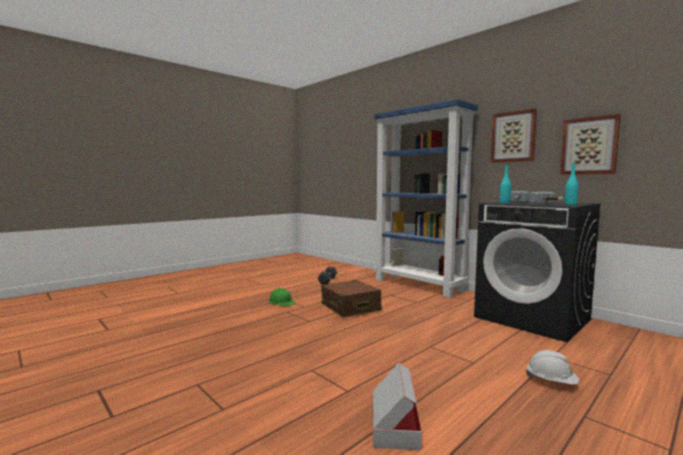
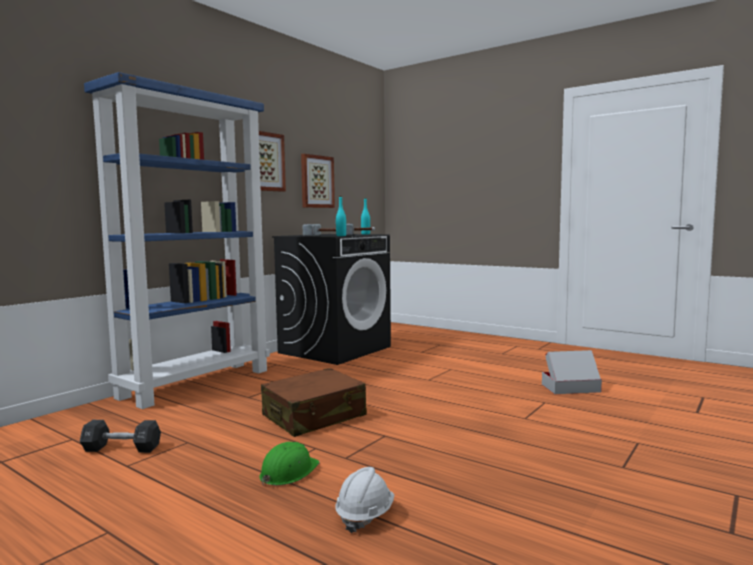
camera: 100 degrees left, 0 degrees up
(551, 382) = (464, 355): white hard hat -> white hard hat (365, 516)

